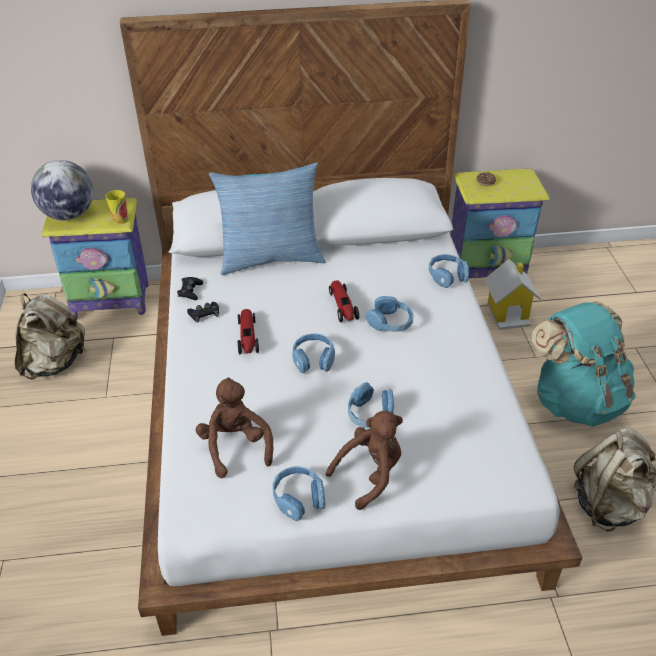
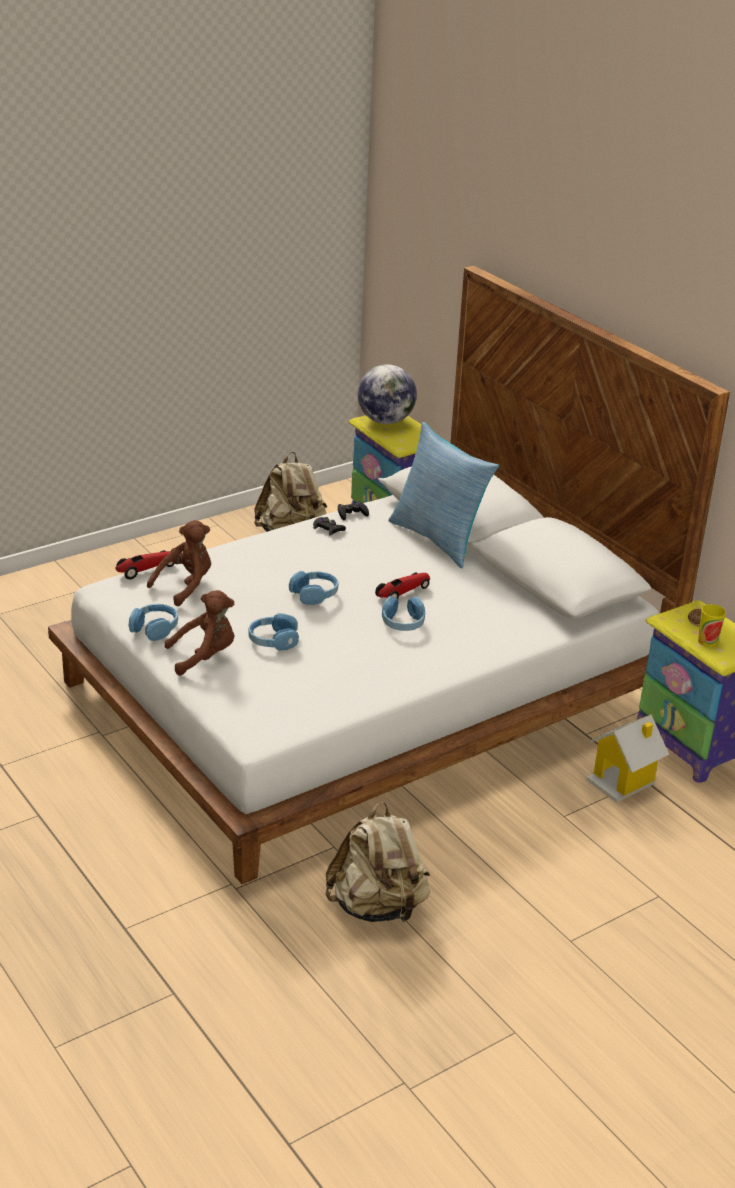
camera: 60 degrees right, 10 degrees down
(120, 220) = (404, 445): cup -> cup (707, 642)
(248, 337) = (316, 557): toy car -> toy car (146, 569)
(370, 474) = (204, 656): brown plush toy -> brown plush toy turned 45 degrees counterclockwise
(447, 276) = (511, 642): blue headphones -> none
(576, 400) = (517, 859): turquoise backpack -> none

